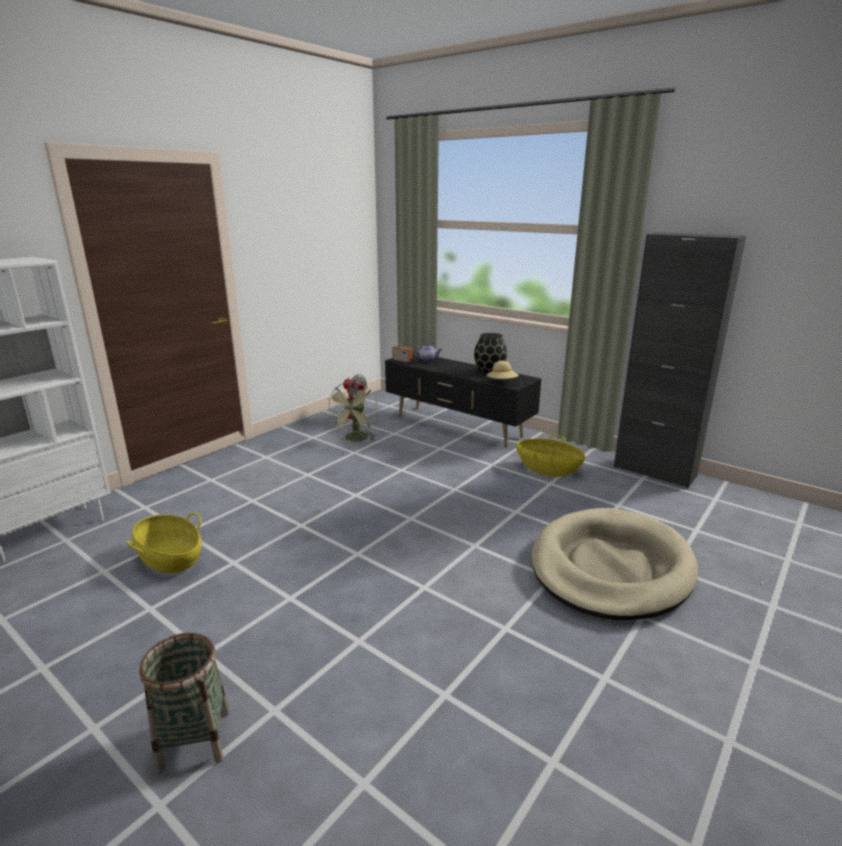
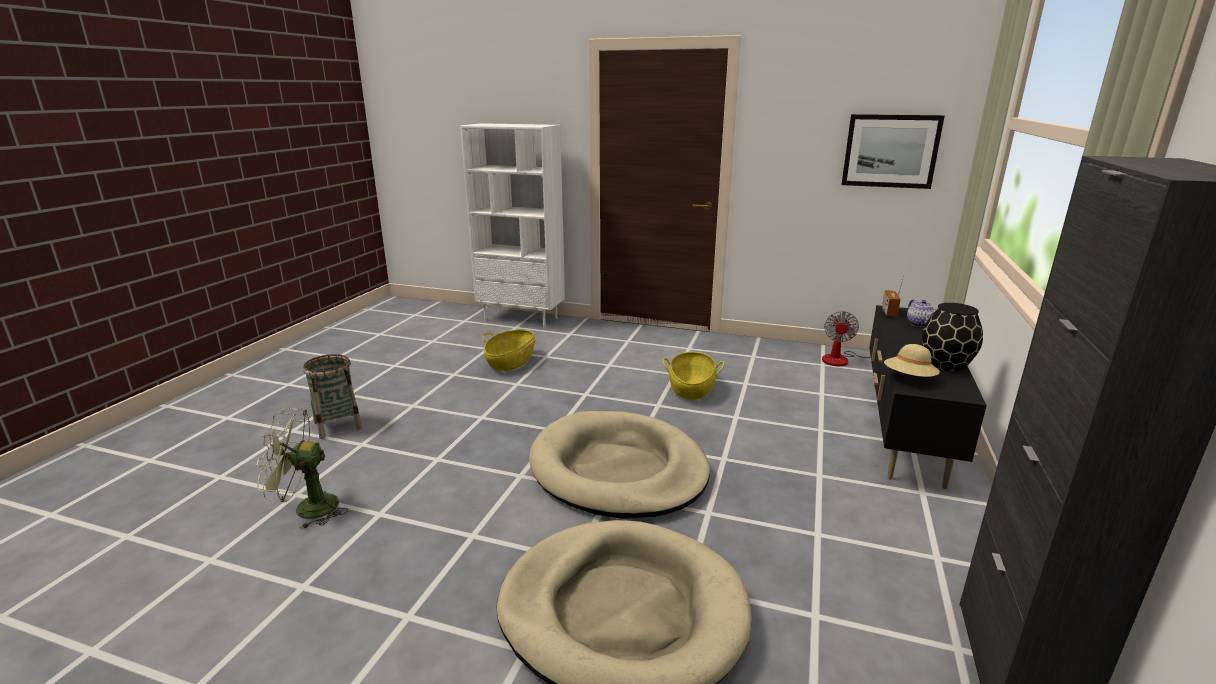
camera: 70 degrees right, 0 degrees up
(334, 249) = (890, 151): none -> picture
(355, 439) = (776, 377): green fan -> green fan (307, 509)
(444, 535) = (618, 470): none -> beige dog bed
(548, 469) = (863, 527): basket -> basket (691, 389)

